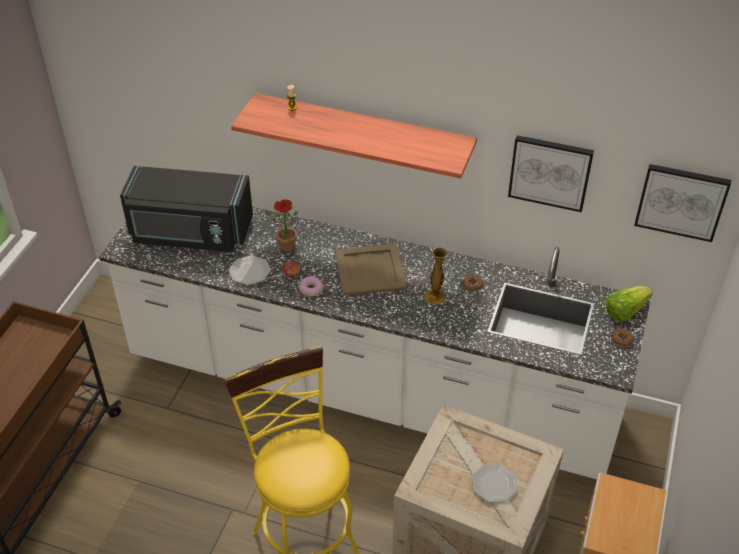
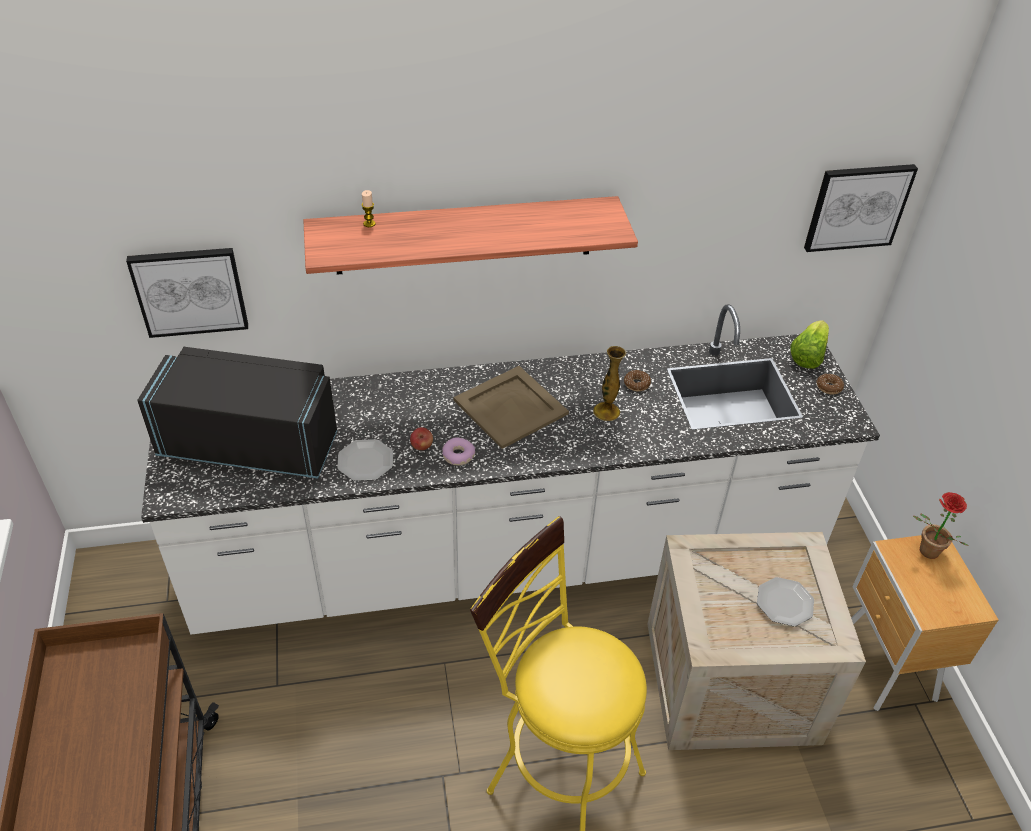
camera: 30 degrees left, 0 degrees up
(190, 233) = (252, 441): black microwave -> black microwave turned 150 degrees counterclockwise
(284, 247) = (387, 416): potted plant -> potted plant (925, 552)
(550, 172) = (707, 215): picture -> picture (190, 291)

